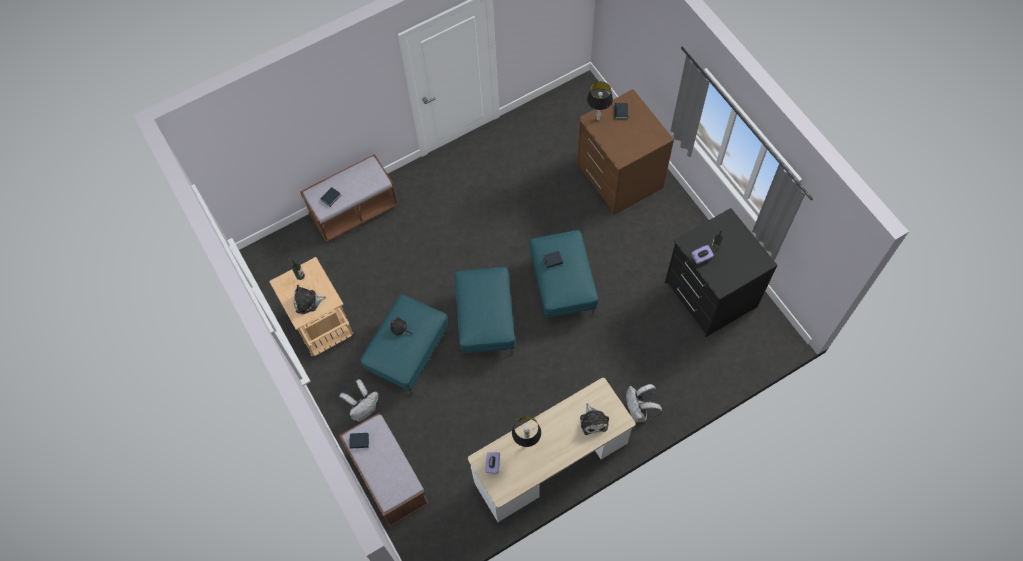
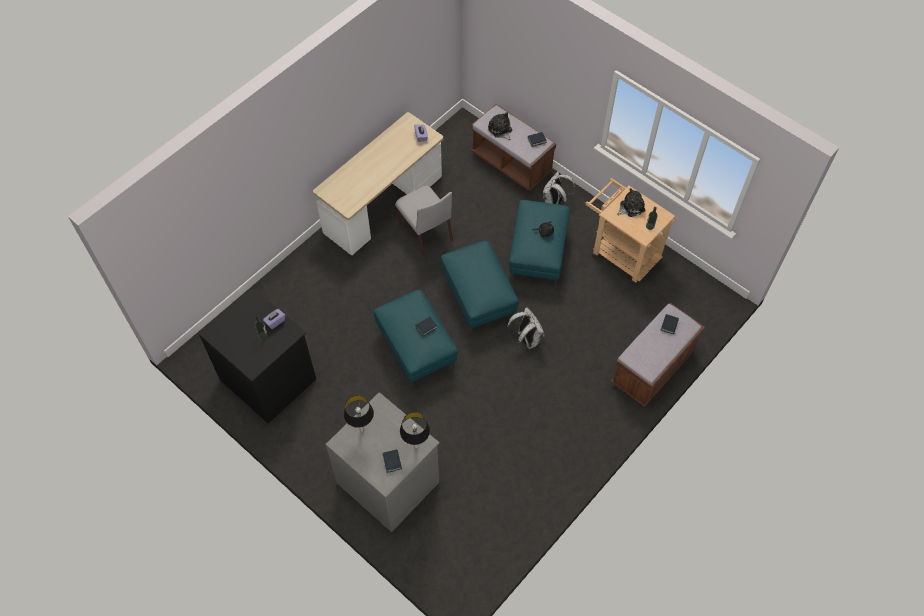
camera: 160 degrees right, 5 degrees down
(515, 413) = (425, 232): none -> grey chair
(526, 443) = (399, 156): table lamp -> table lamp (362, 429)
(593, 421) = (348, 184): plush toy -> plush toy (500, 130)
(618, 177) = (389, 481): brown dresser -> grey dresser
(639, 411) = (318, 260): white backpack -> white backpack (526, 339)

